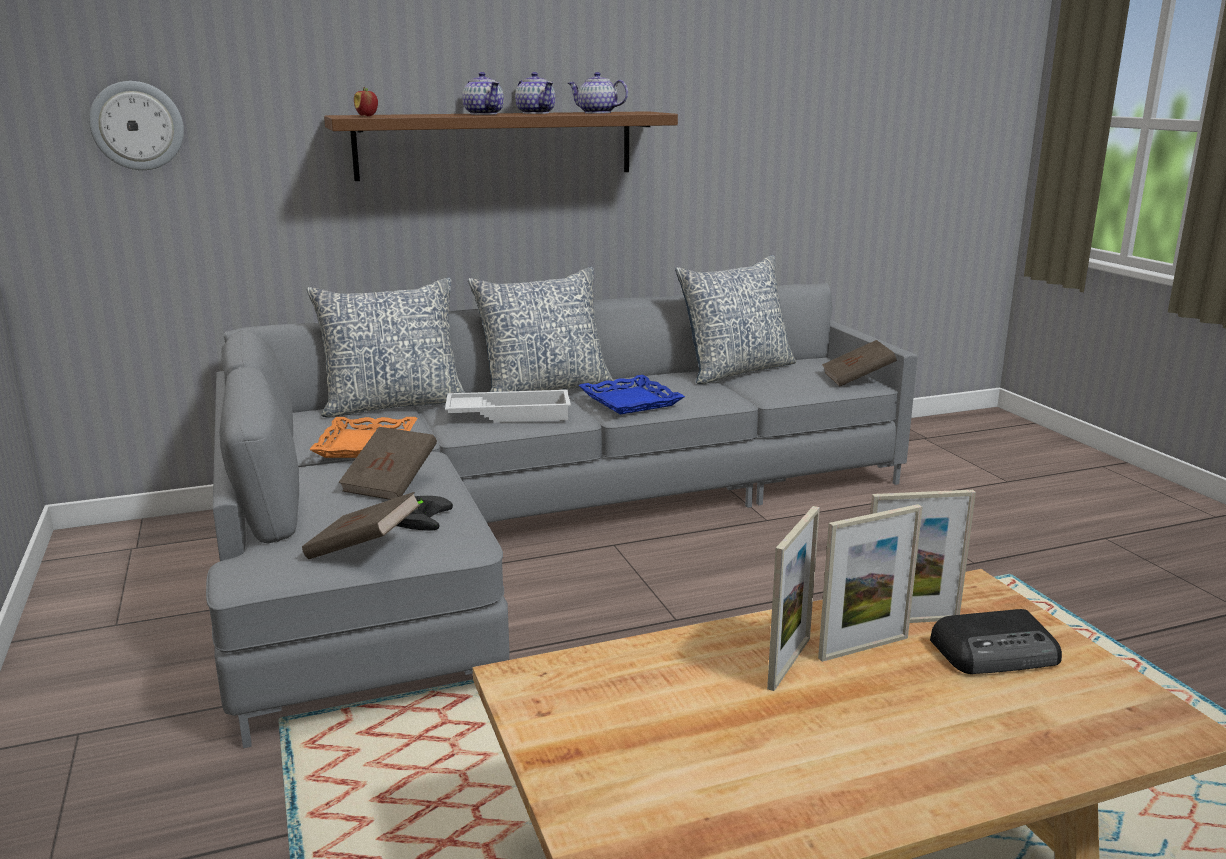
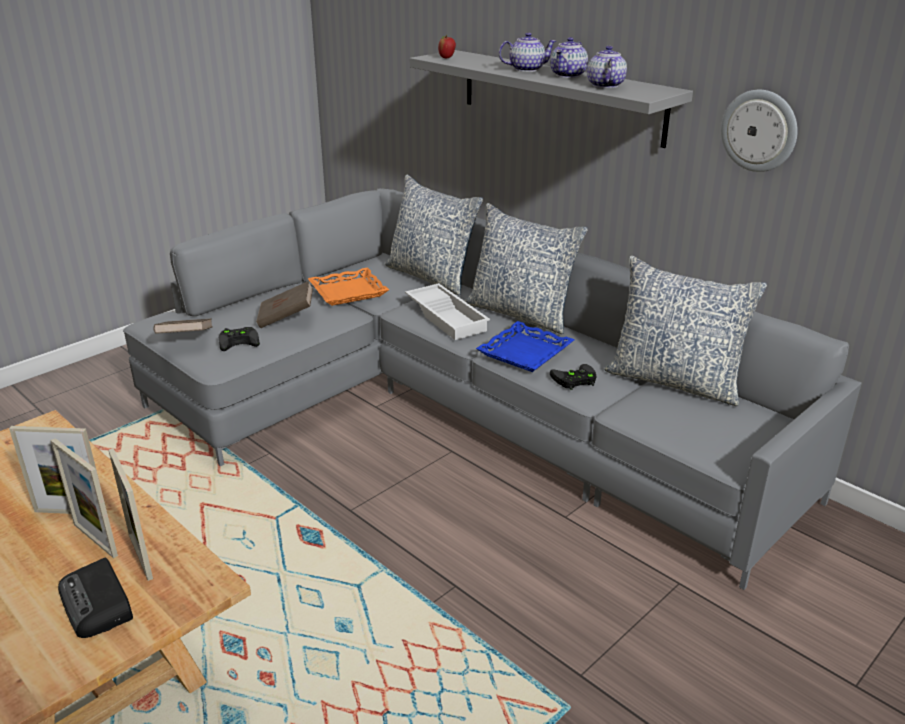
camera: 65 degrees right, 10 degrees up
(137, 126) = (369, 40): wall clock -> wall clock (759, 130)
(484, 114) = (526, 69): teapot -> teapot turned 135 degrees counterclockwise
(496, 145) = (559, 96): brown shelf -> grey shelf
(702, 396) = (573, 380): none -> black game controller
(857, 379) = (731, 452): brown book -> none

